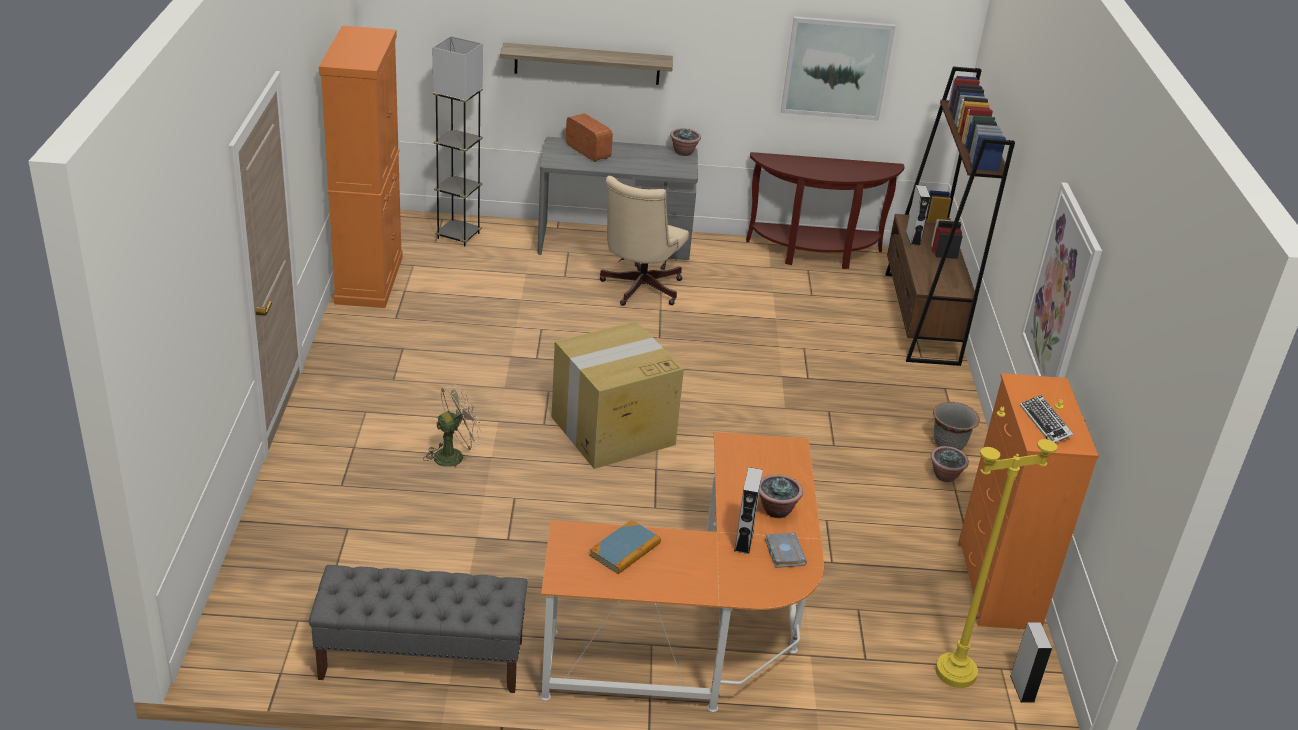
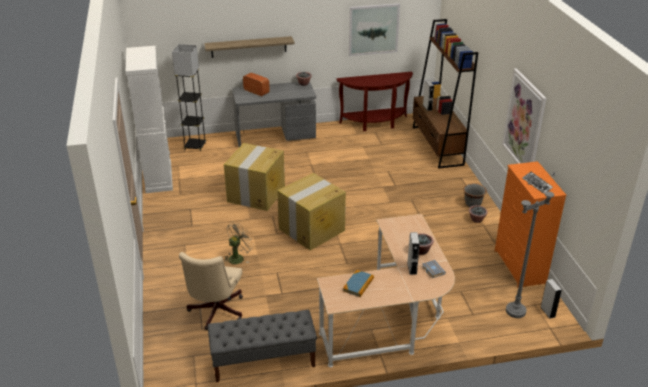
camera: 10 degrees left, 0 degrees up
(369, 279) = (158, 177): orange cabinet -> white cabinet
(534, 345) = (256, 195): none -> cardboard box
(638, 290) = (296, 157): beige office chair -> beige office chair (215, 313)
(700, 636) = (392, 320): orange desk -> beige desk
(955, 672) = (515, 311): yellow floor lamp -> grey floor lamp

